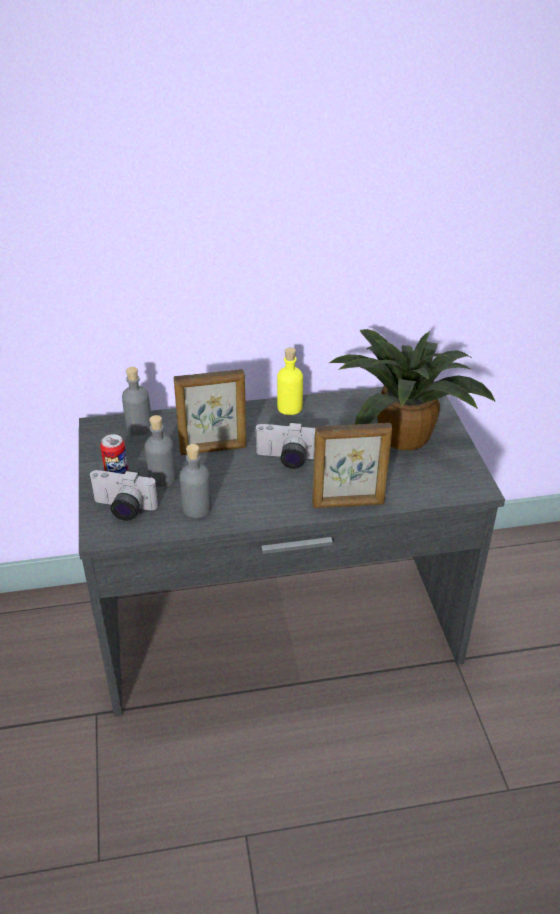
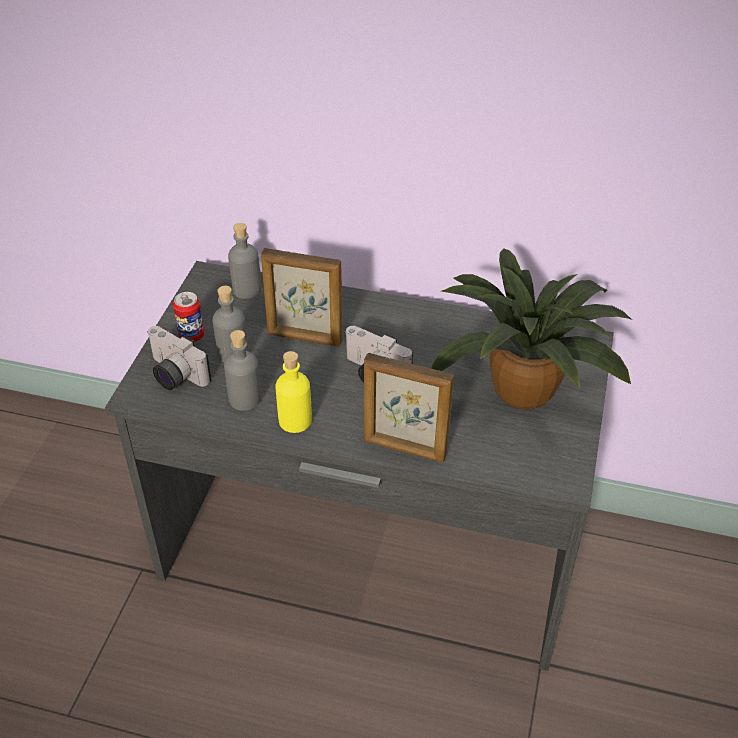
camera: 25 degrees right, 5 degrees up
(289, 407) = (417, 314): yellow bottle -> yellow bottle (295, 420)

